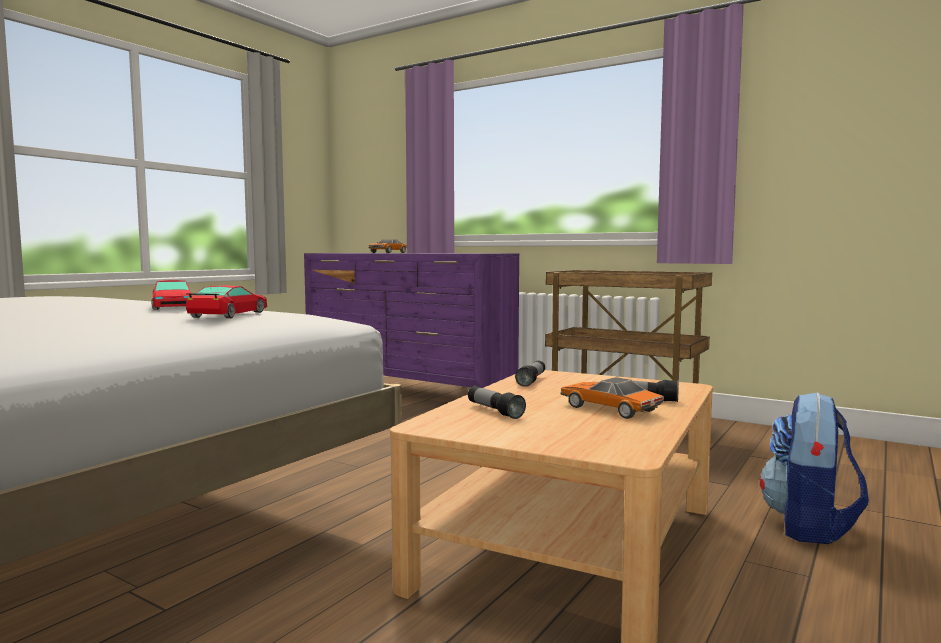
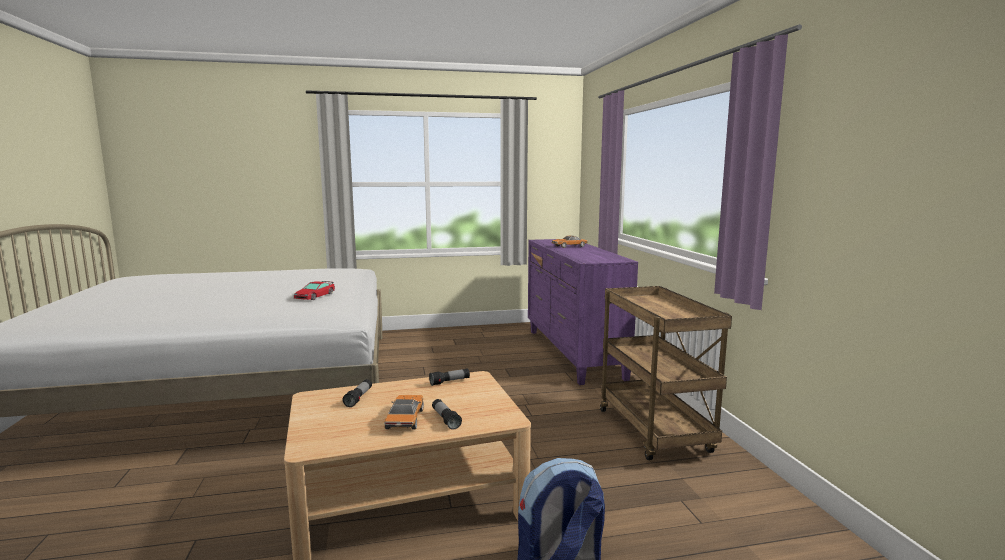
camera: 45 degrees right, 5 degrees up
(229, 315) = (300, 310): toy car -> none

